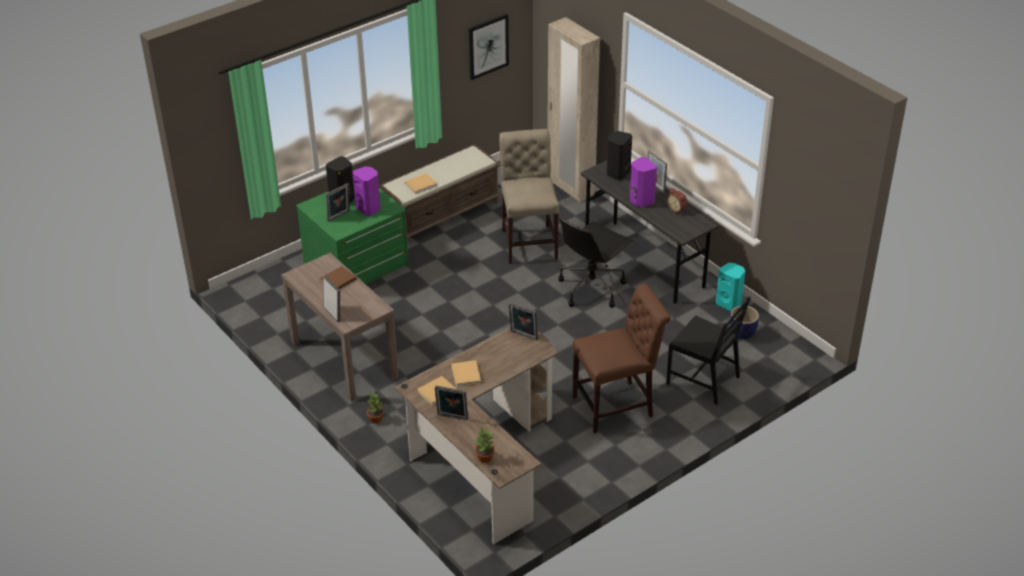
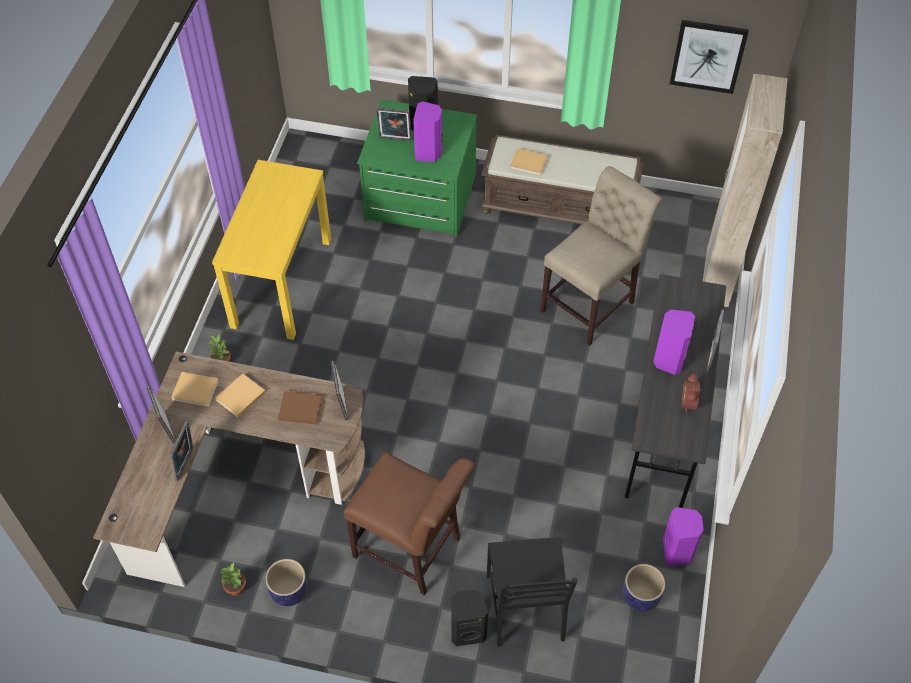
camera: 50 degrees right, 15 degrees up
(333, 313) = (235, 234): picture frame -> picture frame (186, 464)
(337, 280) = (285, 204): brown book -> brown book (299, 408)
(343, 358) = (282, 282): brown console table -> yellow console table
(485, 458) = (127, 496): potted plant -> potted plant (235, 588)
(588, 473) = (289, 591): none -> planter
(592, 288) = (574, 405): black office chair -> none
(617, 173) = (695, 306): black speaker -> black speaker (467, 630)
(729, 304) = (677, 551): turquoise speaker -> purple speaker

